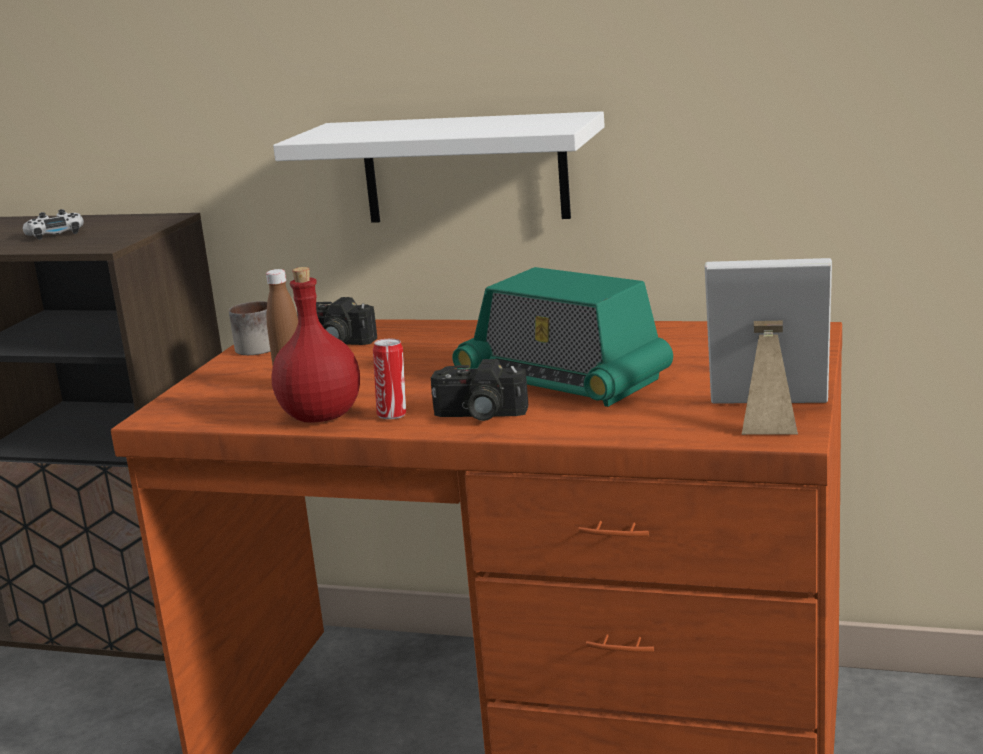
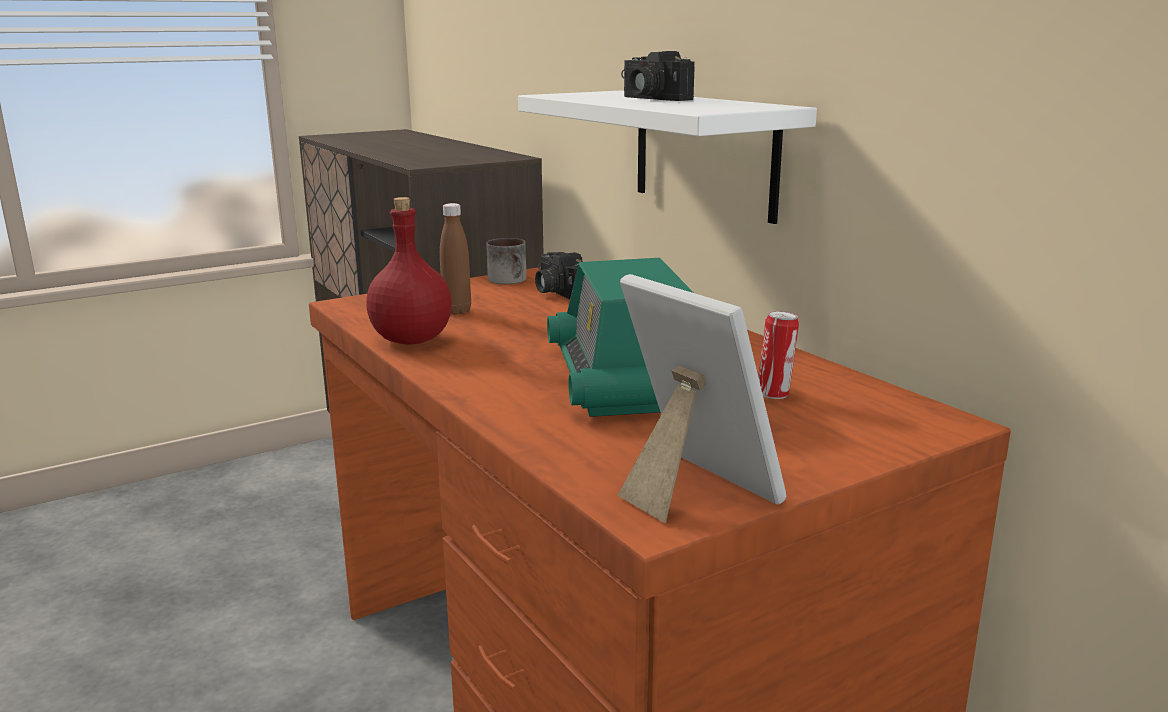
camera: 40 degrees right, 0 degrees up
(55, 233) = (433, 153): white game controller -> none
(393, 415) = (449, 357): can -> can (774, 394)
(479, 415) = (493, 382): camera -> camera (650, 98)

